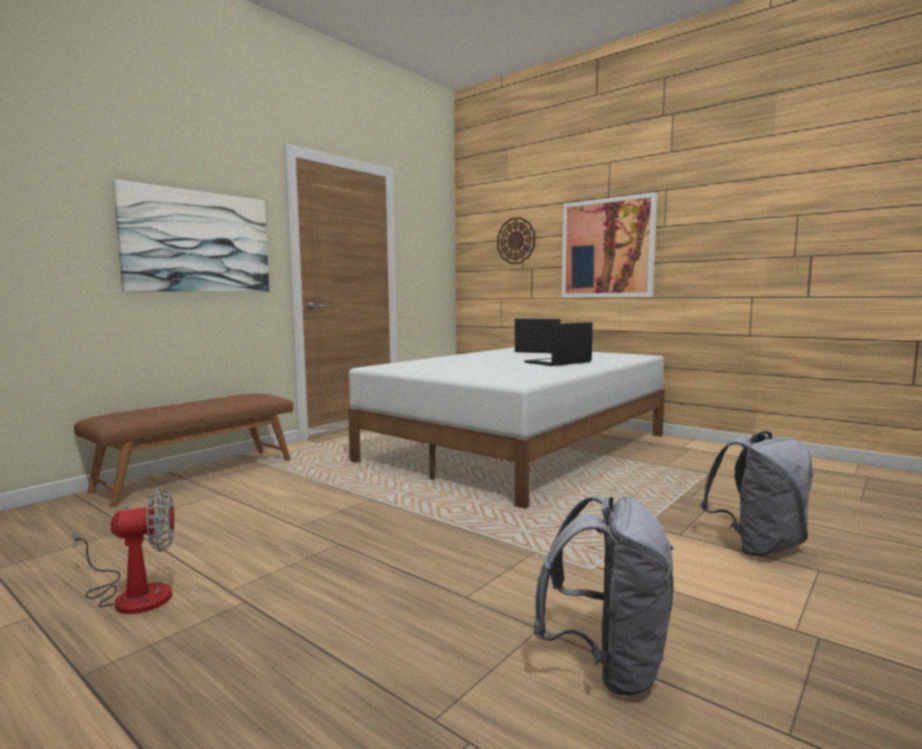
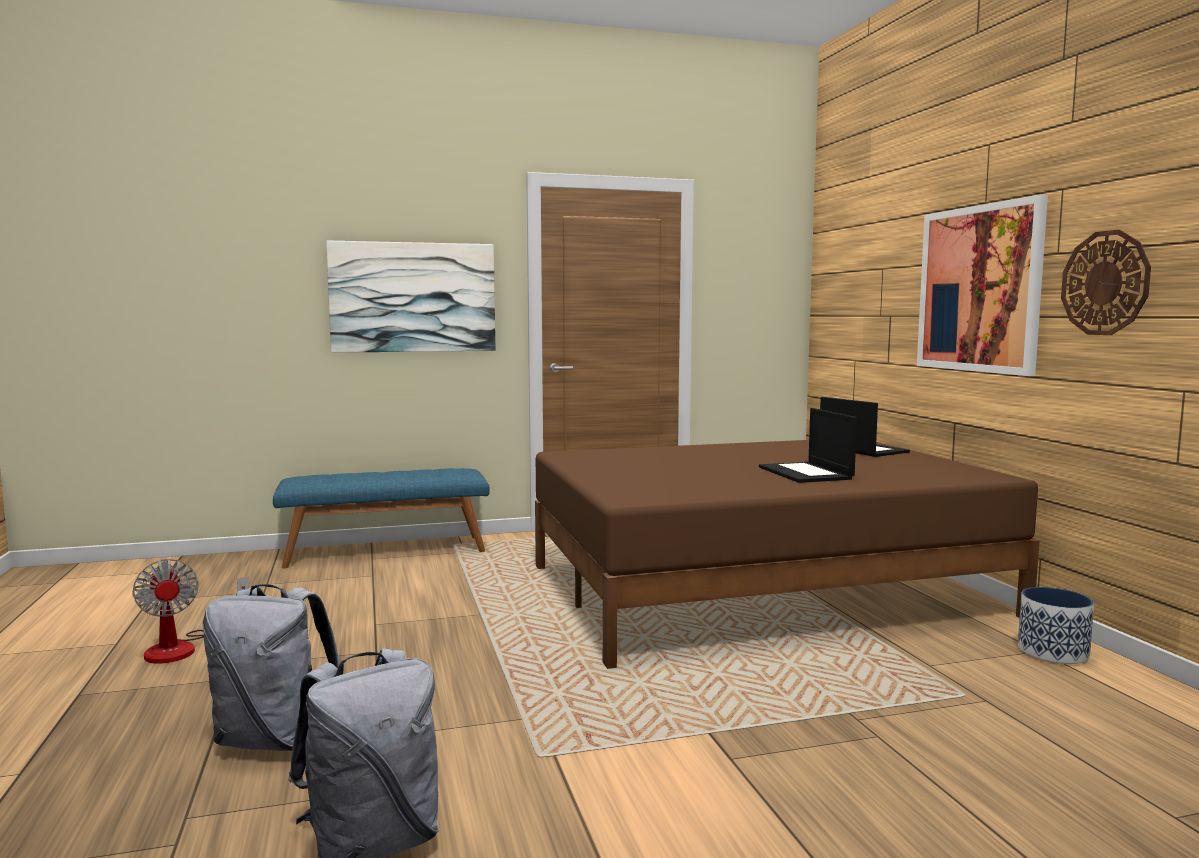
camera: 35 degrees right, 0 degrees up
(133, 594) = (184, 647): fan -> fan turned 45 degrees clockwise
(197, 475) = (386, 551): brown bench -> blue bench
(516, 240) = (873, 272): wall clock -> wall clock (1105, 283)
(519, 448) = (761, 591): white bed -> brown bed
(558, 362) = (806, 473): laptop -> laptop turned 105 degrees counterclockwise
(697, 447) = (1053, 652): none -> planter
(758, 546) = (806, 810): grey backpack -> grey backpack (274, 740)

